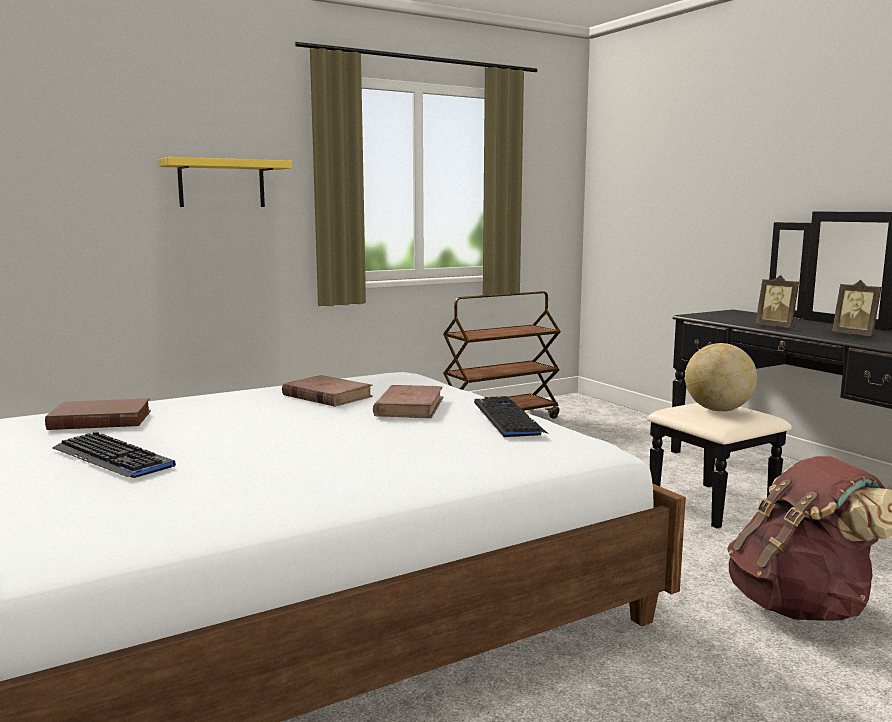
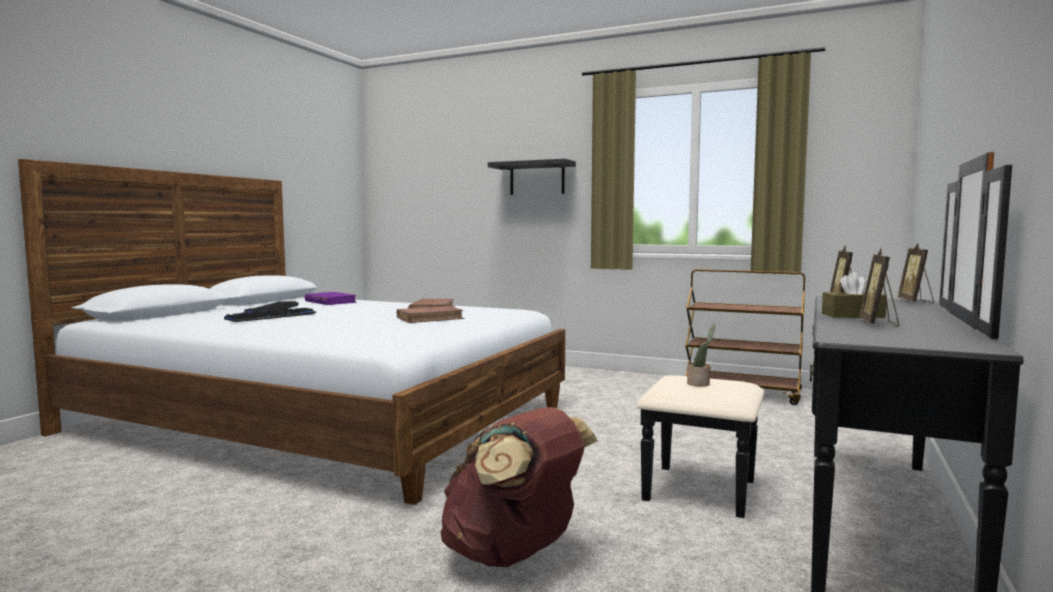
camera: 55 degrees right, 5 degrees down
(100, 420) = (330, 302): brown book -> purple book
(221, 184) = (537, 178): yellow shelf -> black shelf
(507, 418) = (420, 328): keyboard -> keyboard (272, 317)
(718, 410) = (700, 384): globe -> potted plant
(744, 313) = (915, 302): none -> picture frame
(810, 331) = (852, 315): none -> brown tissue box

